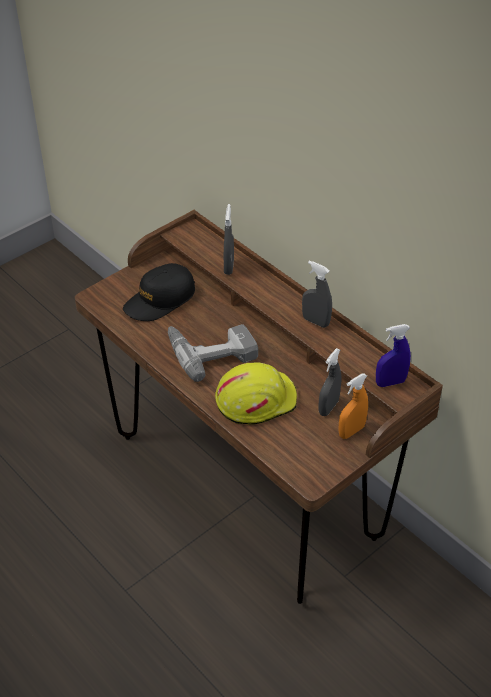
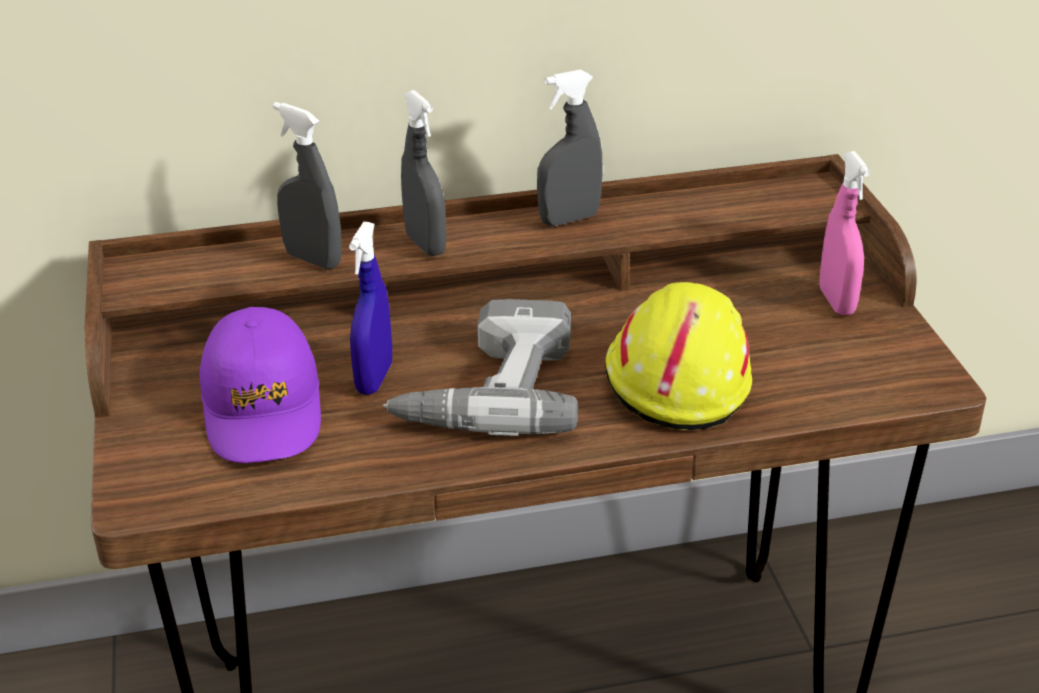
camera: 60 degrees left, 10 degrees down
(160, 300) = (263, 406): black cap -> purple cap
(328, 407) = (759, 305): grey spray bottle -> grey spray bottle (425, 244)
(351, 431) = (836, 302): orange spray bottle -> pink spray bottle
(390, 382) = (790, 198): blue spray bottle -> blue spray bottle (374, 379)

